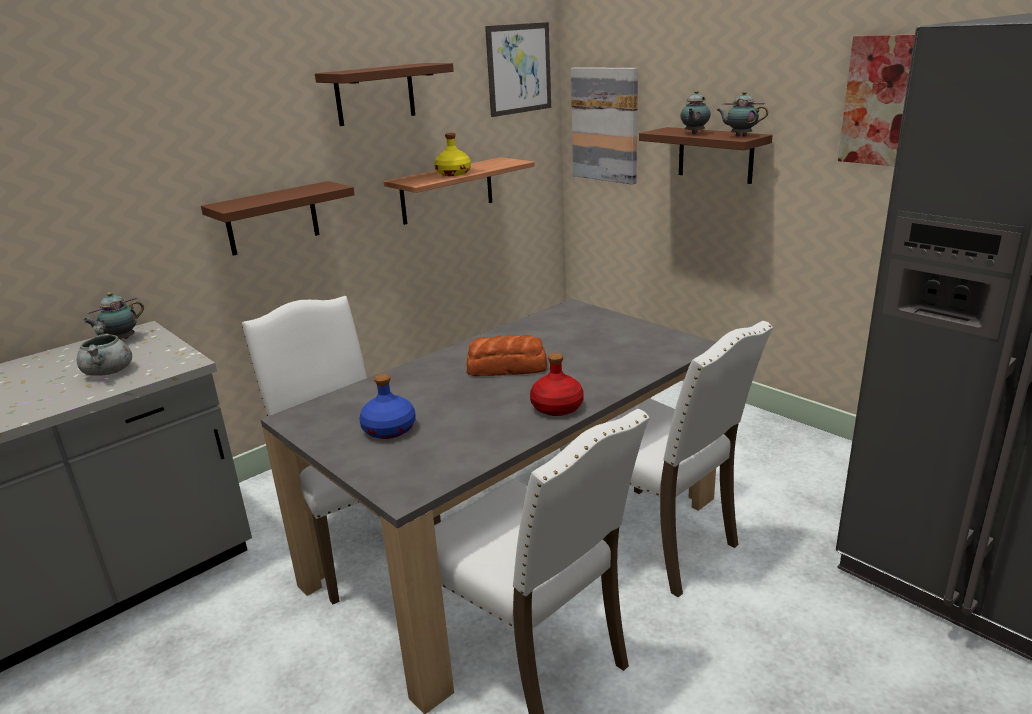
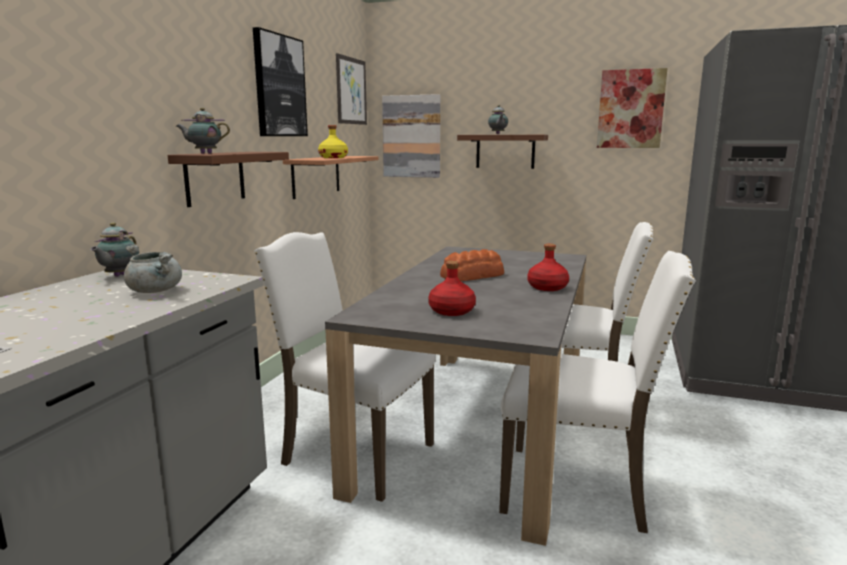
camera: 30 degrees left, 10 degrees down
(375, 94) = (279, 86): brown shelf -> picture
(389, 430) = (452, 311): blue bottle -> red bottle
(739, 136) = (531, 134): teapot -> teapot (204, 153)

